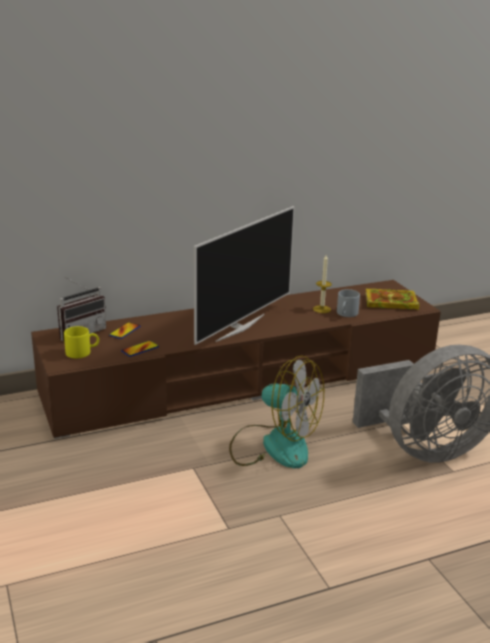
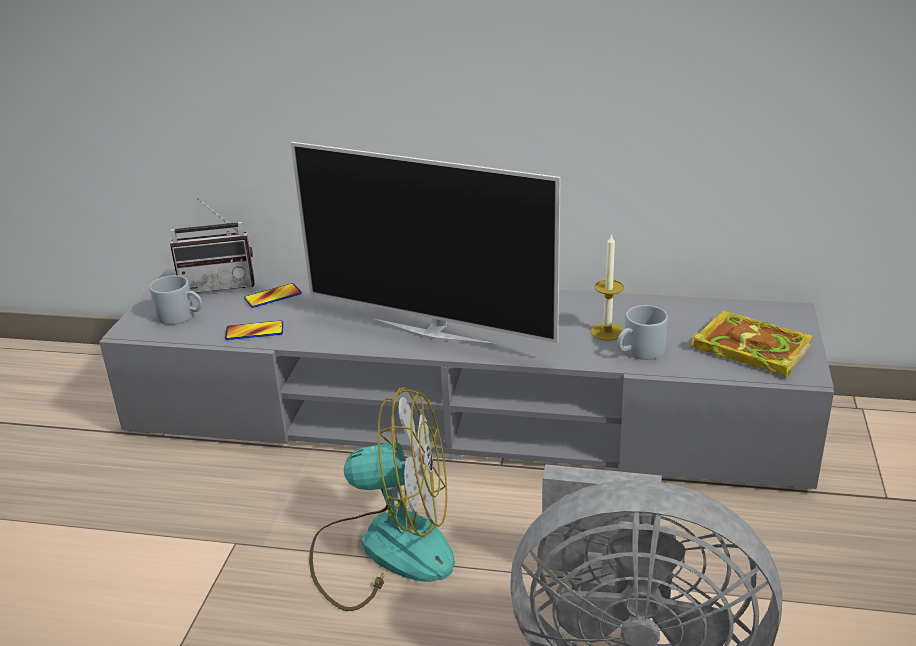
camera: 35 degrees right, 5 degrees up
(82, 352) = (182, 316): yellow mug -> grey mug
(239, 327) = (434, 331): television -> television turned 45 degrees clockwise
(244, 380) = (464, 417): brown tv stand -> grey tv stand
(274, 445) = (384, 549): fan -> fan turned 60 degrees counterclockwise

